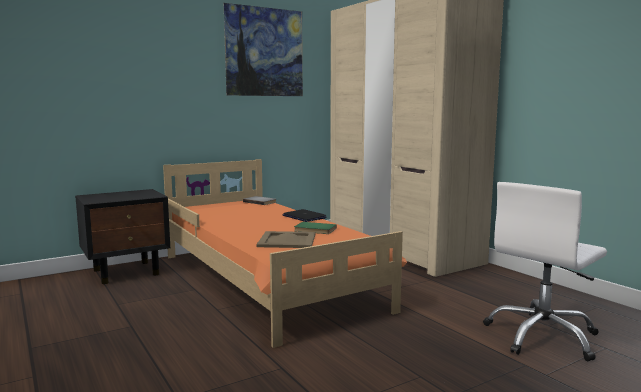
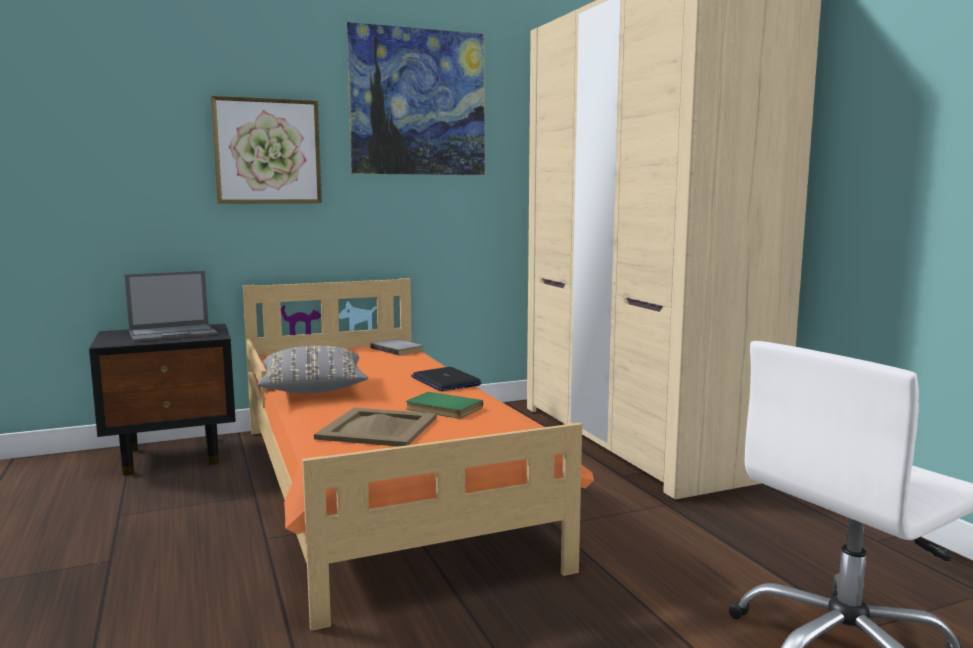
camera: 10 degrees right, 0 degrees up
(127, 195) = (174, 333): none -> laptop
(177, 81) = (267, 151): none -> picture
(230, 224) = (313, 390): none -> grey pillow

